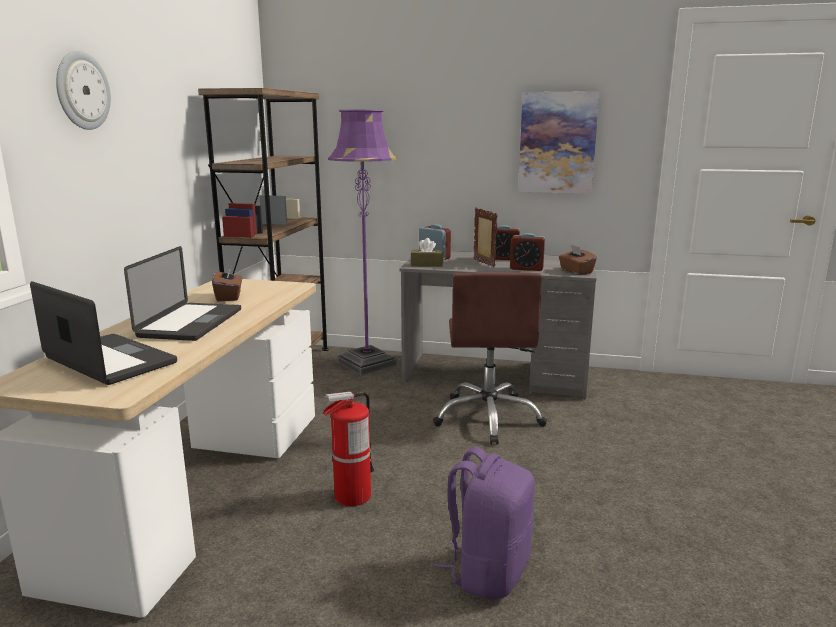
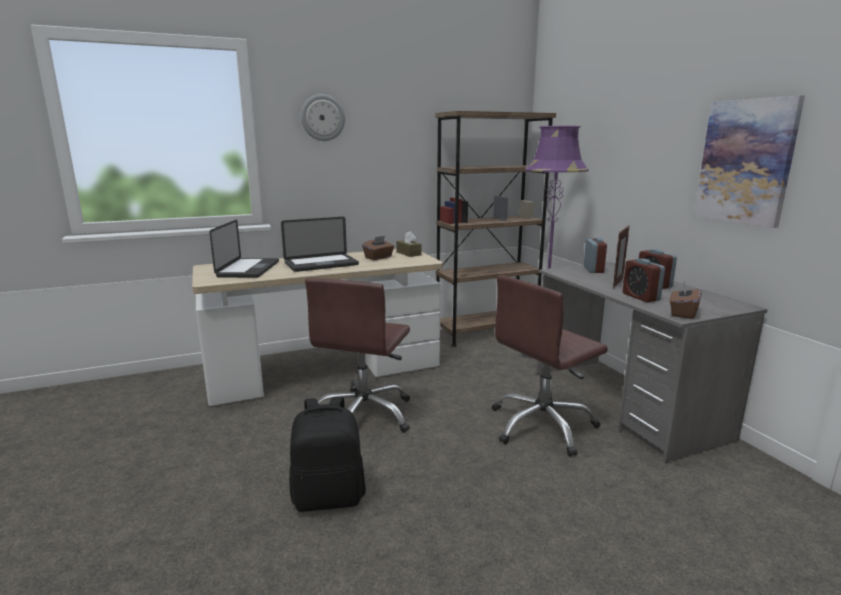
camera: 55 degrees right, 0 degrees up
(352, 496) = (364, 415): fire extinguisher -> brown office chair
(427, 264) = (567, 272): brown tissue box -> brown tissue box (408, 253)
(488, 571) = (329, 497): purple backpack -> black backpack

